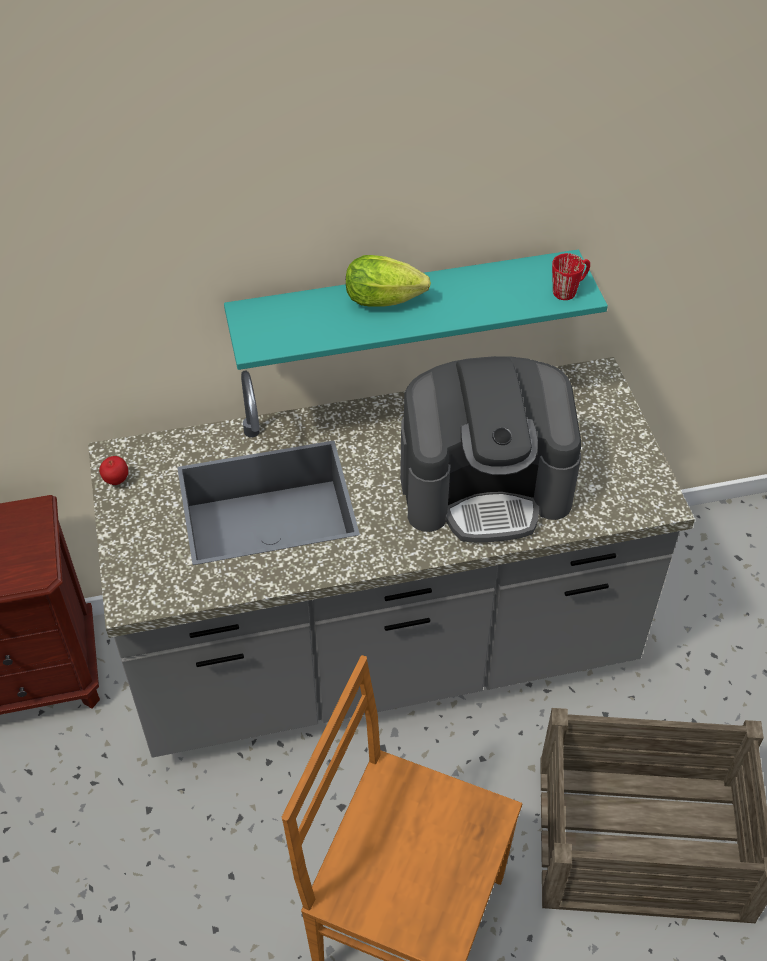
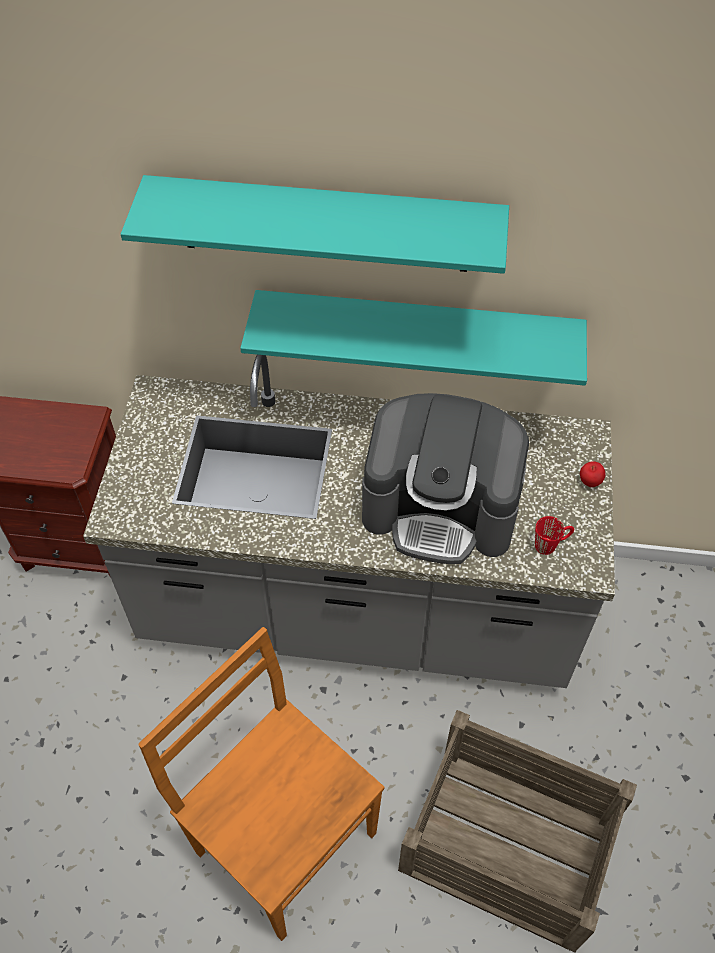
camera: 20 degrees right, 5 degrees up
(116, 480) = (144, 413): apple -> apple (589, 482)
(299, 206) = (325, 224): none -> turquoise shelf
(388, 300) = (393, 324): lettuce -> none
(569, 289) = (559, 356): red mug -> red mug (551, 544)

